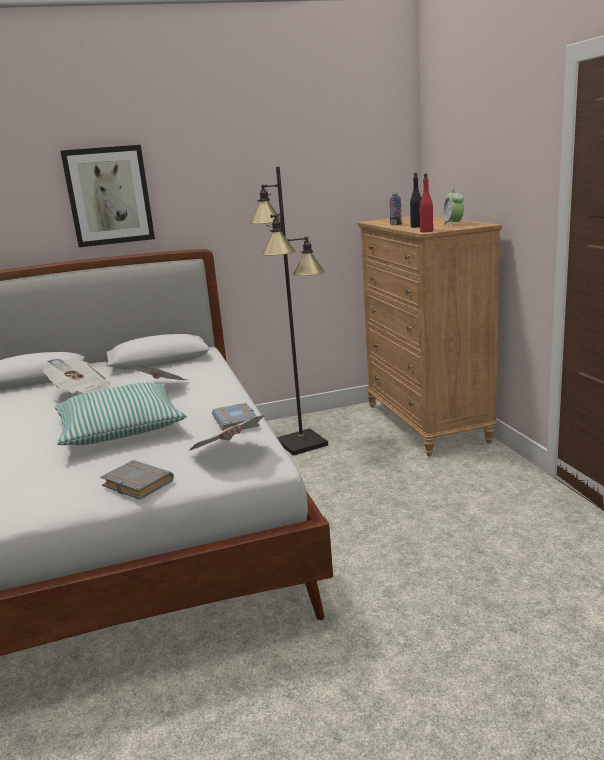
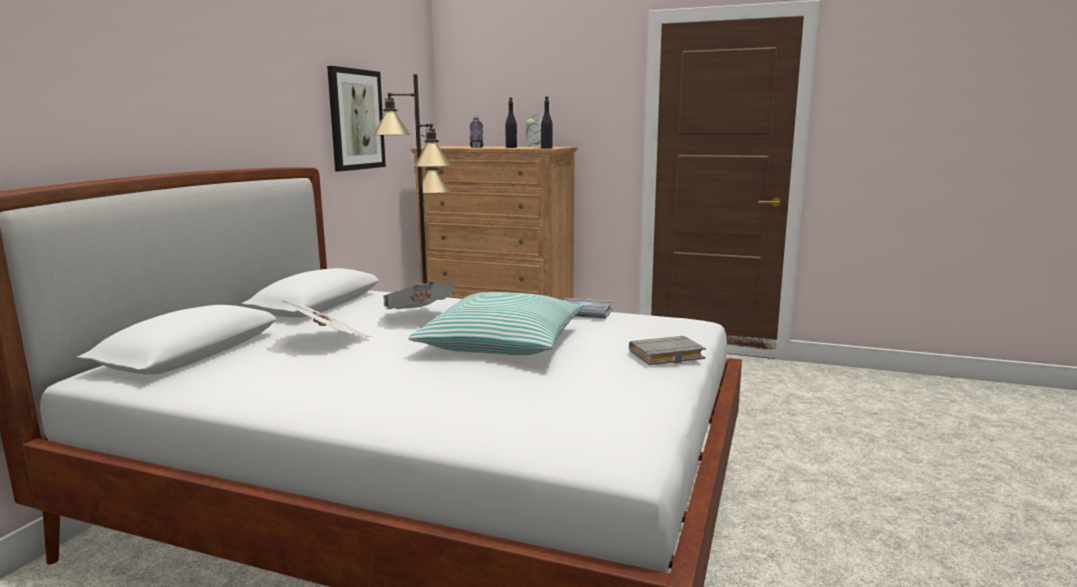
camera: 55 degrees left, 5 degrees down
(109, 196) = (202, 84): picture -> picture (356, 119)
(228, 453) = (652, 325): newspaper -> none
(426, 231) = (546, 148): red bottle -> black bottle

